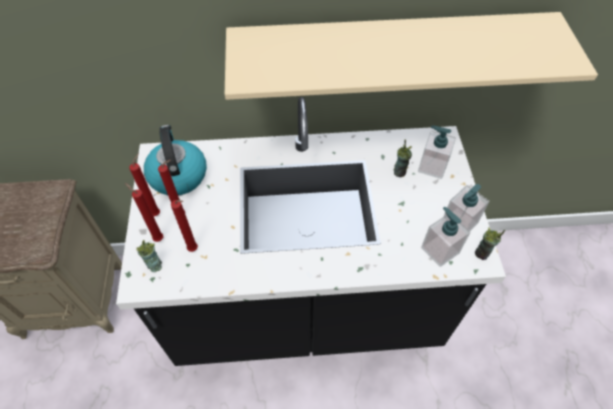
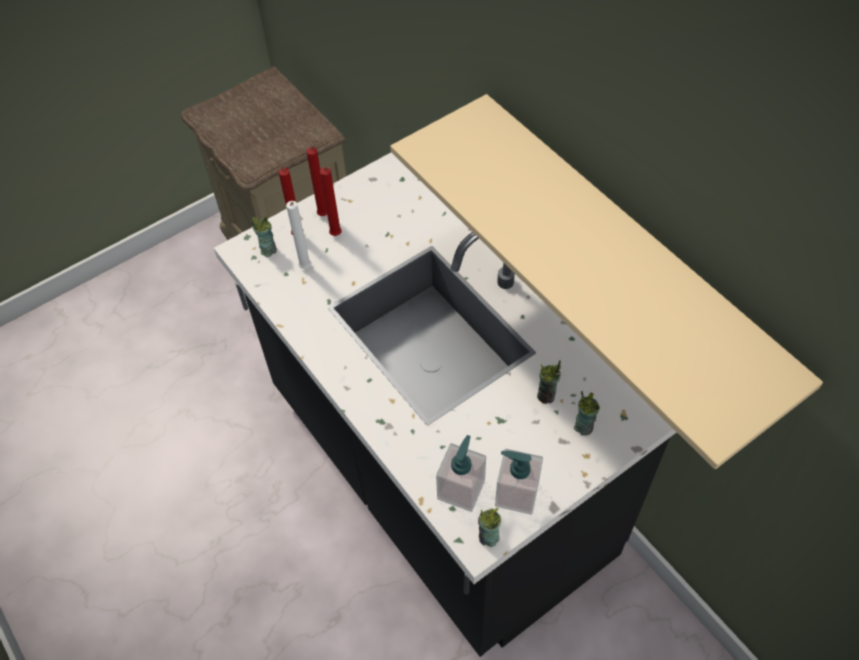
camera: 60 degrees right, 0 degrees up
(177, 175) = (381, 202): kettle -> none
(194, 250) = (305, 269): red candle -> white candle
(432, 166) = (583, 427): soap dispenser -> cup

